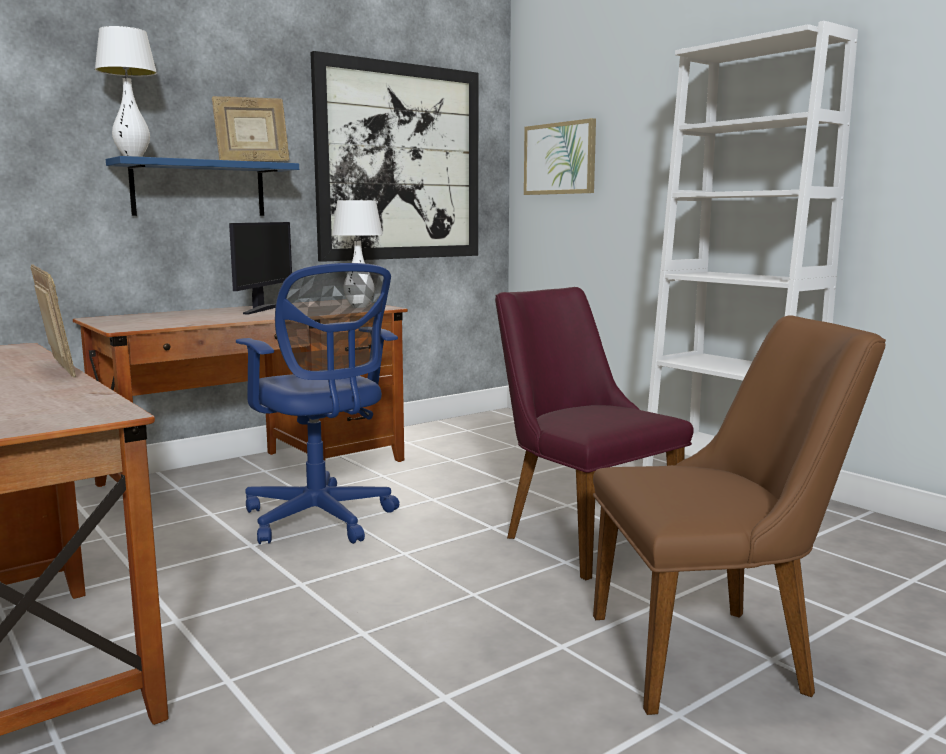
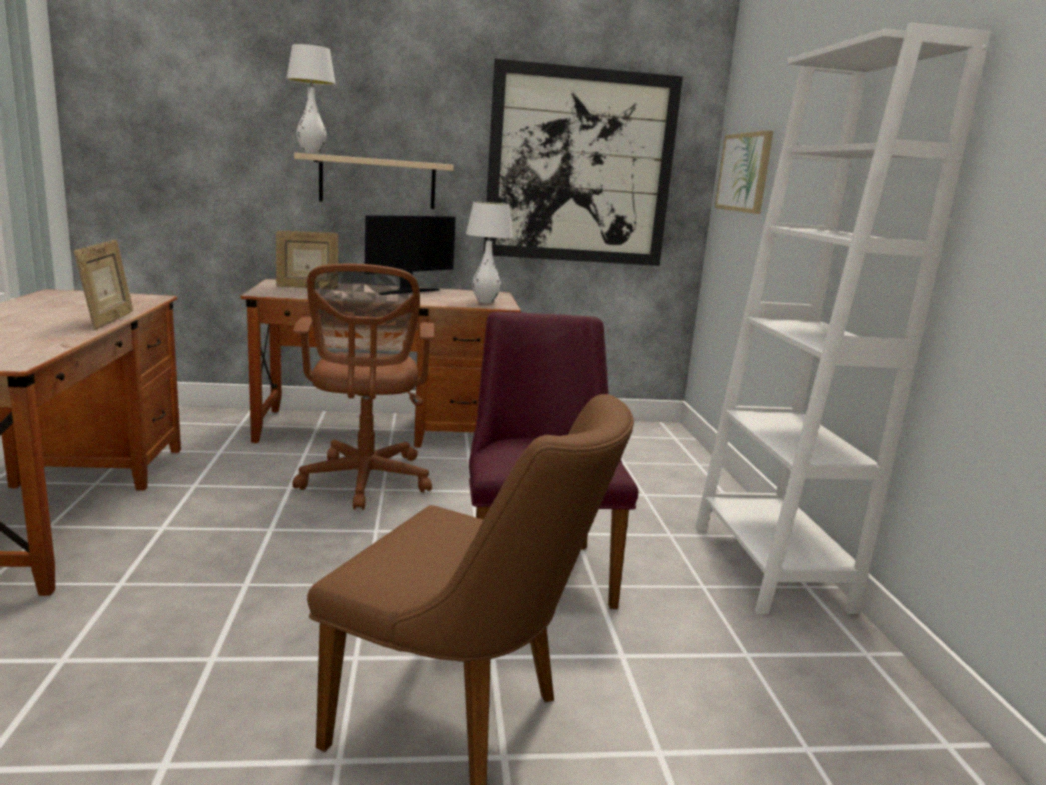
camera: 30 degrees right, 5 degrees up
(199, 189) = (377, 182): blue shelf -> beige shelf
(253, 162) = (417, 161): picture frame -> picture frame (307, 288)
(321, 520) = (365, 482): blue office chair -> brown office chair

